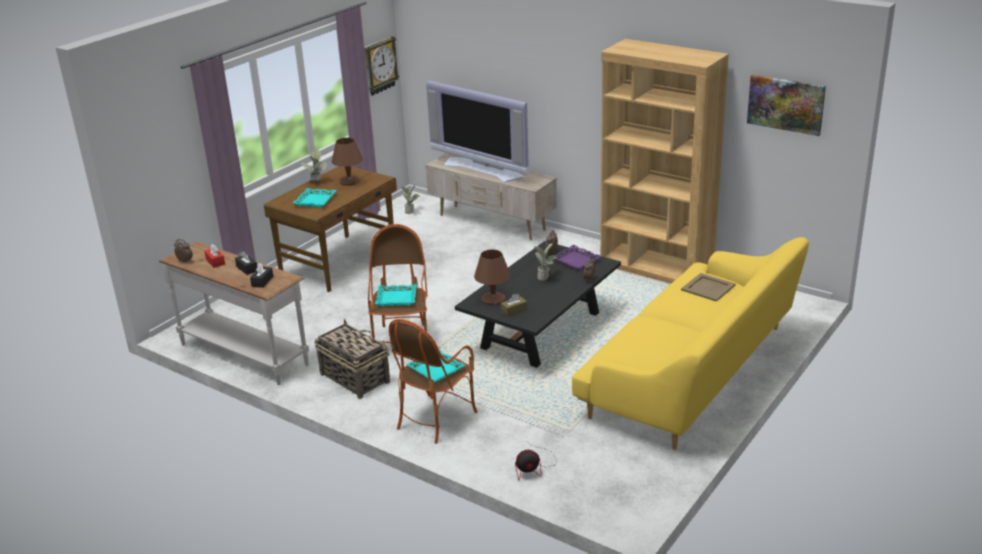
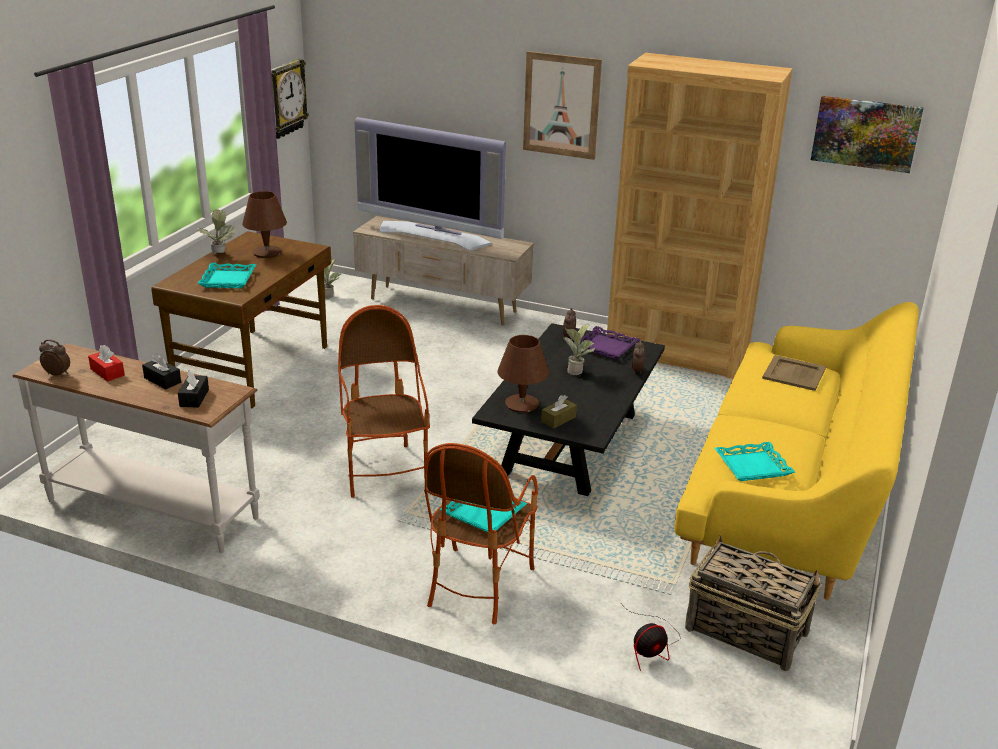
camera: 15 degrees left, 0 degrees up
(354, 377) = (334, 531): basket -> basket (745, 630)
(396, 298) = (380, 411): turquoise tray -> turquoise tray (752, 466)
(571, 75) = (561, 105): none -> picture

